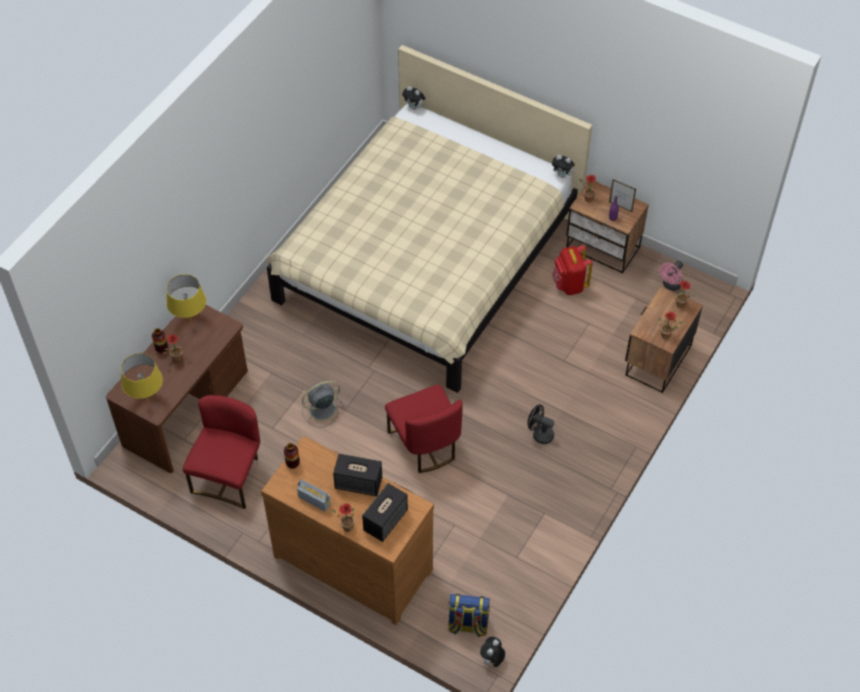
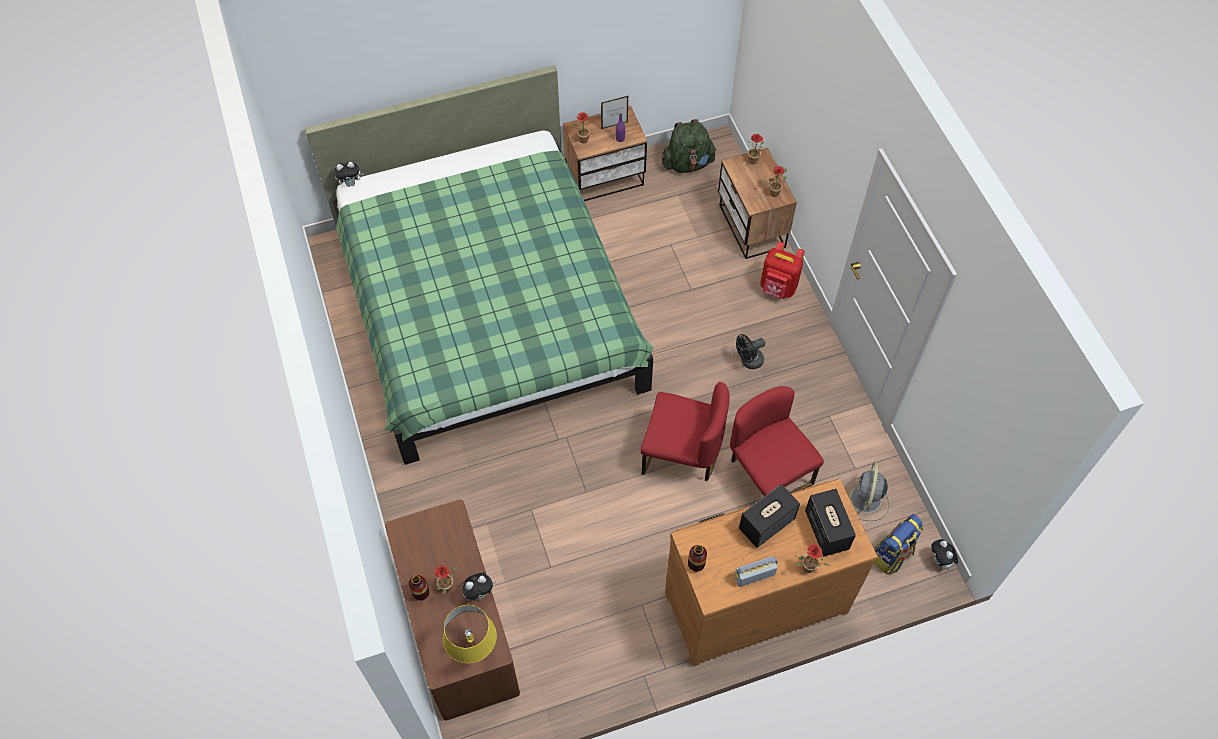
camera: 50 degrees left, 5 degrees up
(191, 323) = (415, 544): yellow table lamp -> none
(229, 476) = (570, 644): red chair -> red chair (768, 474)
(321, 410) = (568, 511): grey fan -> grey fan (865, 500)
(427, 260) = (487, 310): beige bed -> green bed
(562, 175) = (545, 136): plush toy -> plush toy (479, 593)
(569, 285) = (619, 229): red backpack -> red backpack (778, 288)
(670, 285) = (687, 163): pink fan -> green backpack

